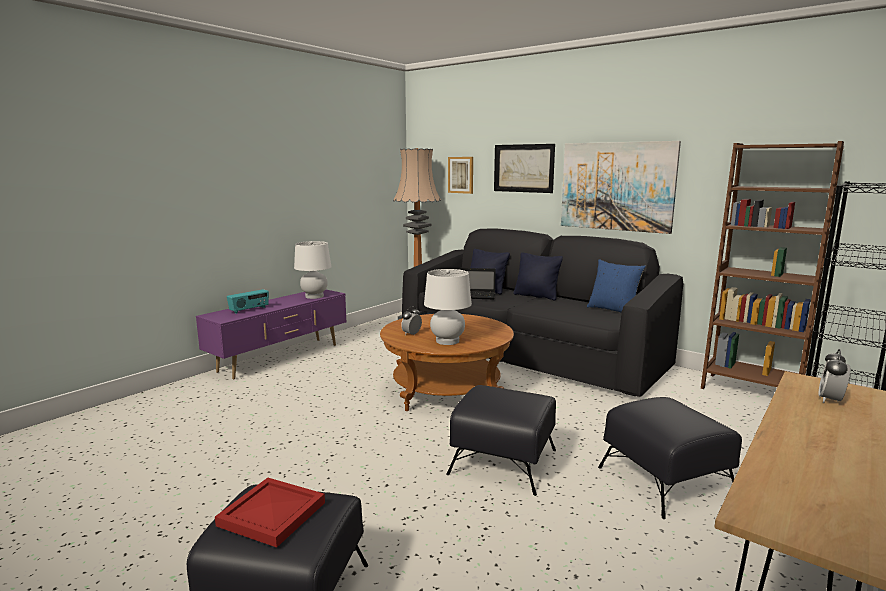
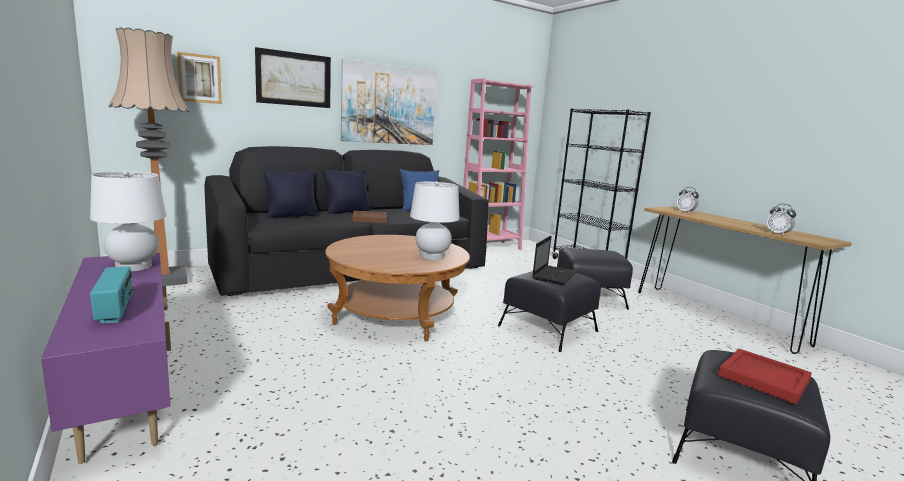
camera: 70 degrees left, 0 degrees up
(411, 334) = (394, 261): alarm clock -> alarm clock (778, 234)
(477, 296) = (312, 221): laptop -> laptop (554, 275)
(522, 304) = (369, 219): none -> brown tray
(750, 391) = (490, 247): brown bookcase -> pink bookcase

